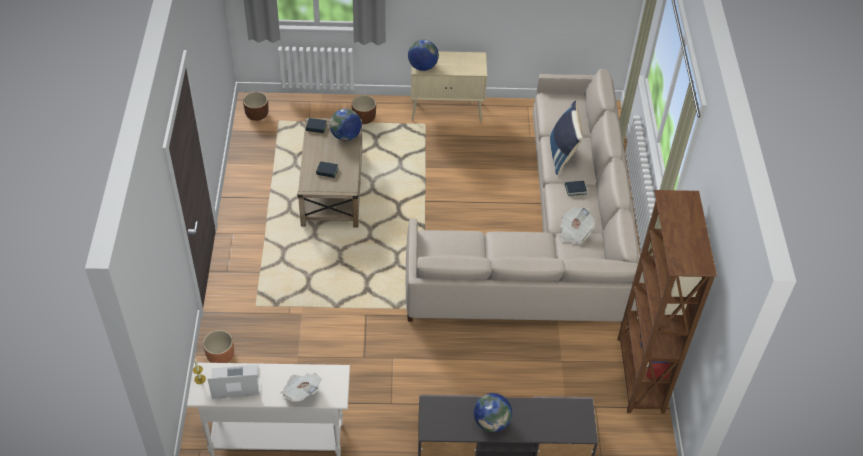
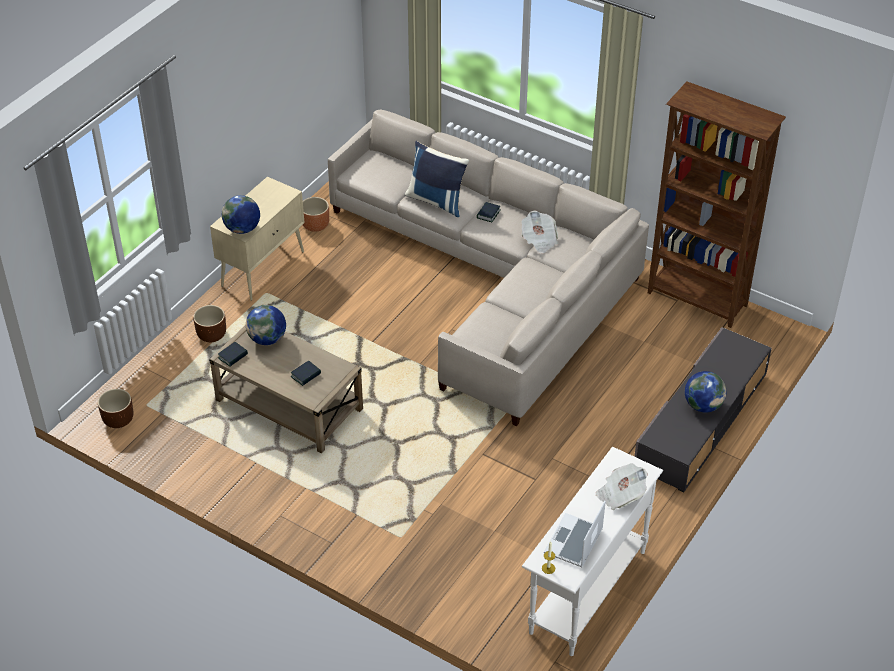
camera: 55 degrees left, 5 degrees down
(220, 356) = (445, 596): brown planter -> brown planter (315, 226)

